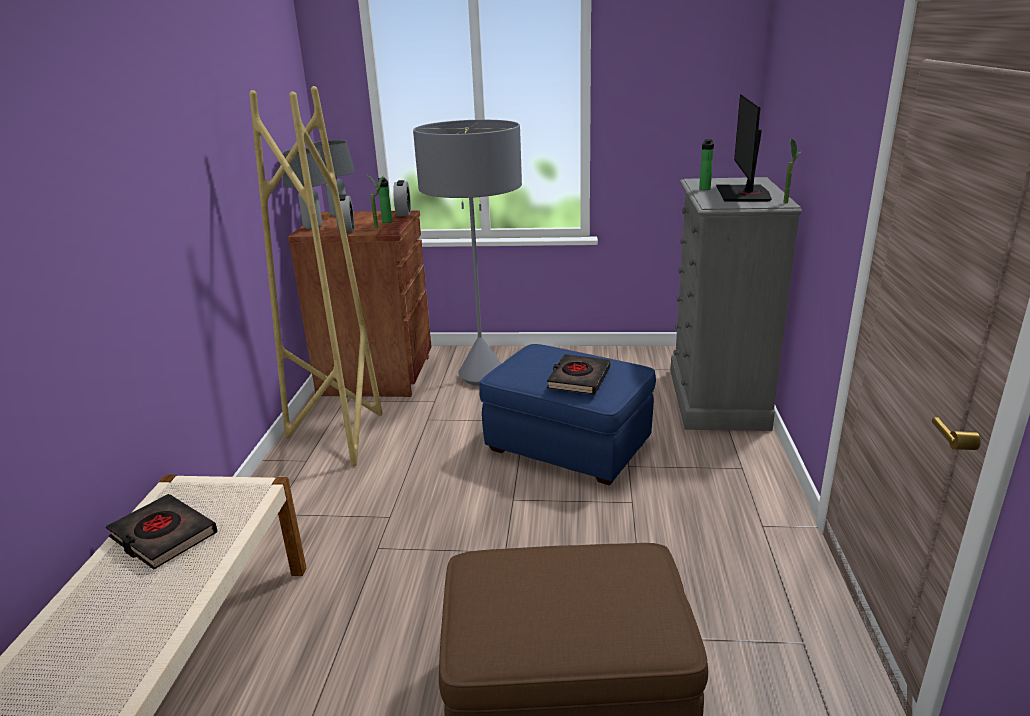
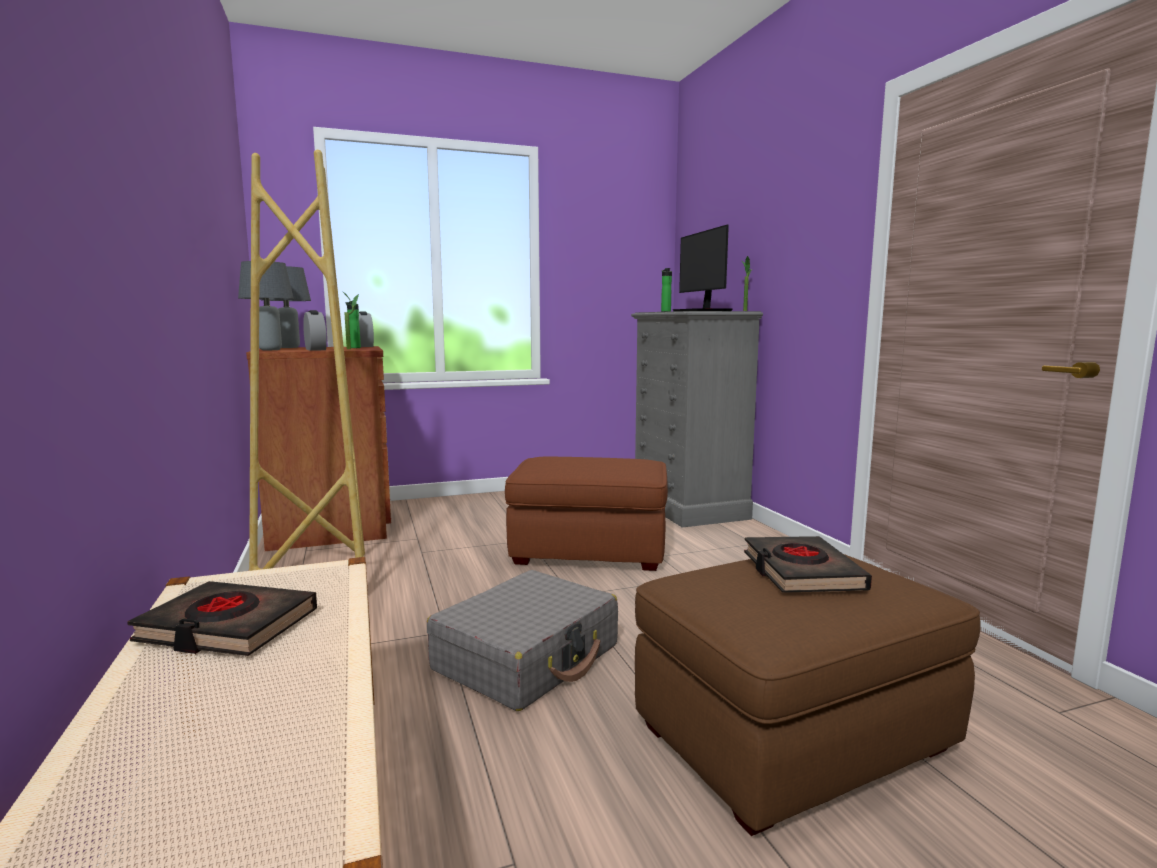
camera: 25 degrees left, 15 degrees down
(430, 560) = (528, 658): none -> grey suitcase
(482, 377) = (454, 517): grey floor lamp -> none
(569, 446) = (590, 551): blue ottoman -> brown ottoman
(578, 379) = (609, 467): black book -> black book (801, 572)

